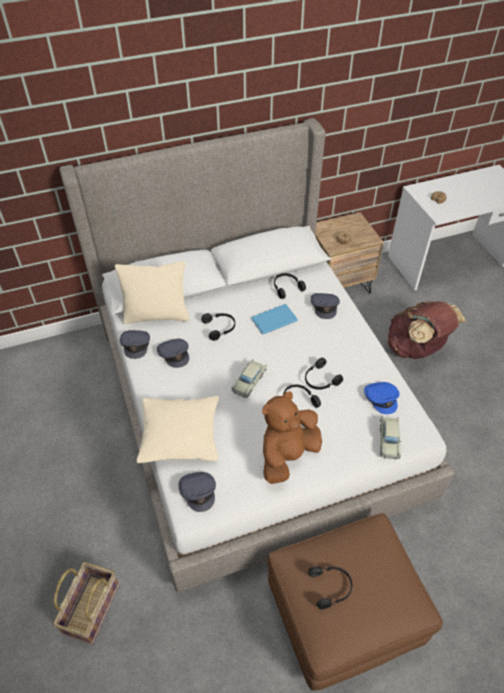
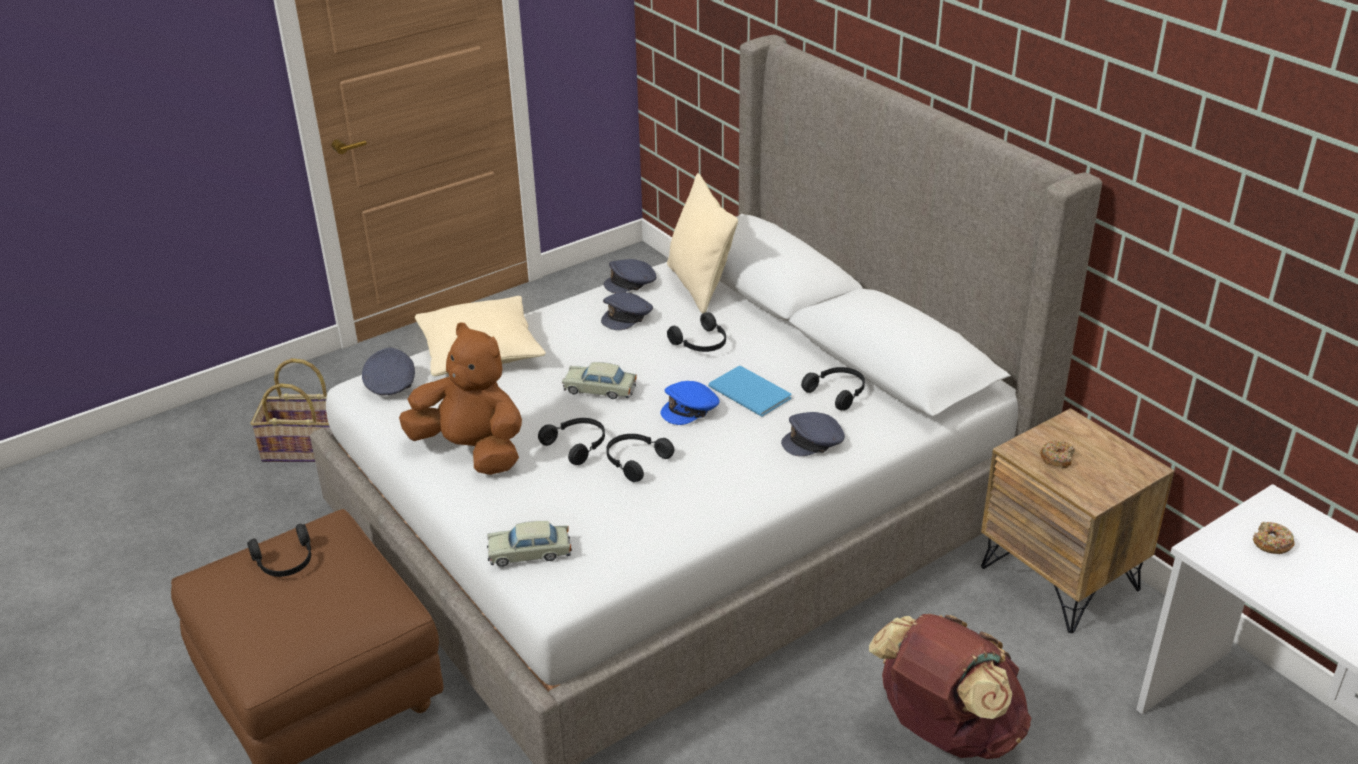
camera: 75 degrees right, 15 degrees down
(198, 492) = (390, 383): grey cap -> grey cap turned 120 degrees clockwise
(381, 398) = (619, 535): blue cap -> blue cap (690, 409)

